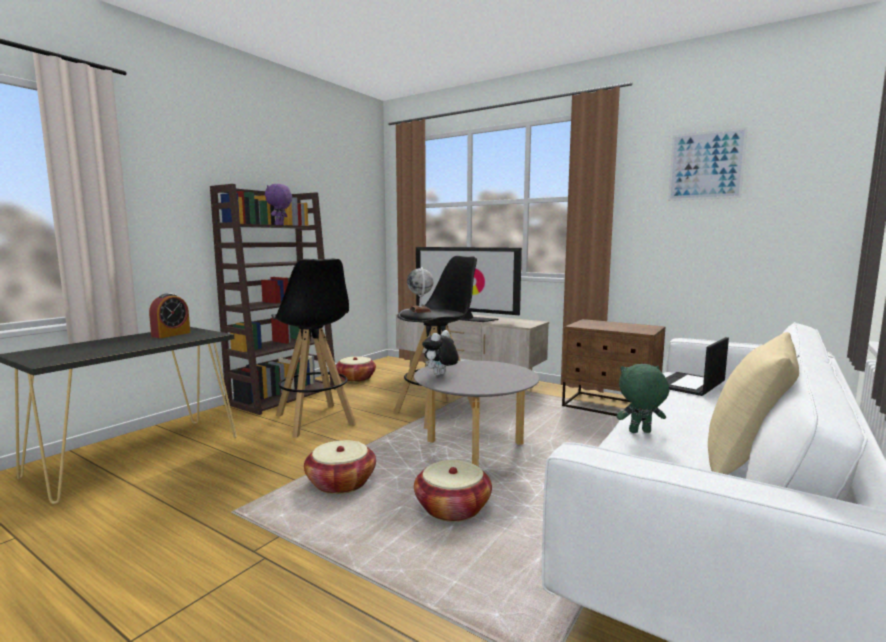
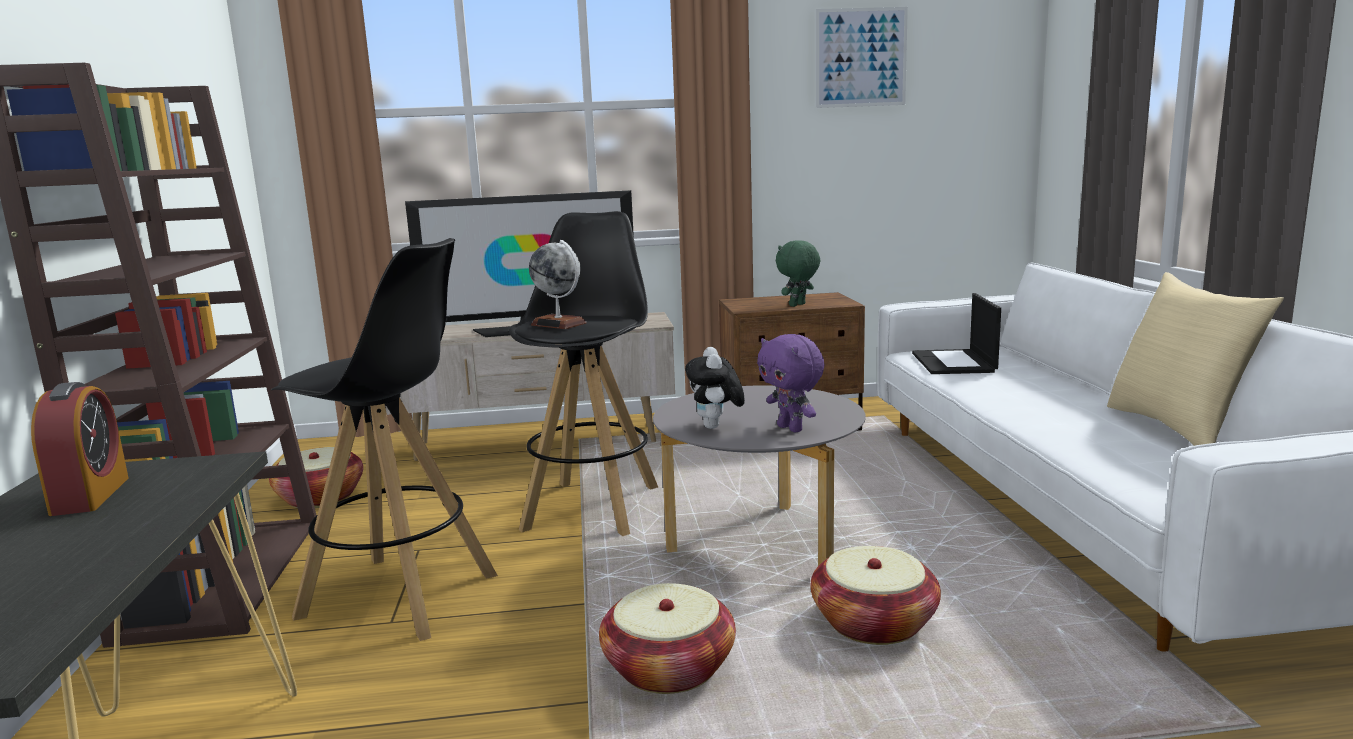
camera: 40 degrees left, 5 degrees up
(280, 224) = (164, 169): purple plush toy -> purple plush toy (791, 428)
(640, 432) = (1052, 429): green plush toy -> green plush toy (798, 305)

